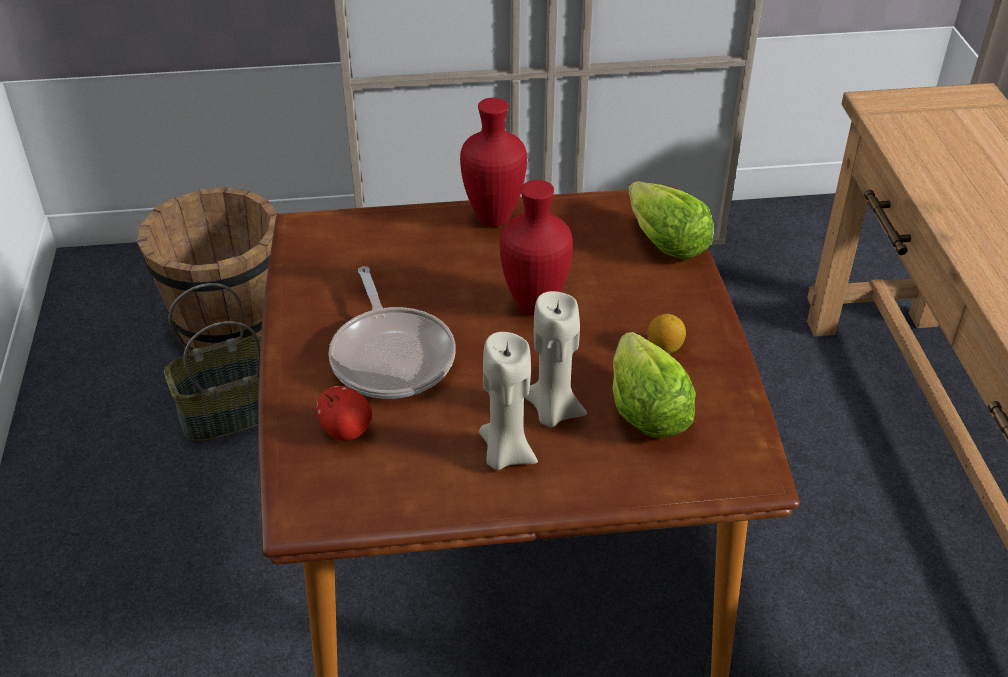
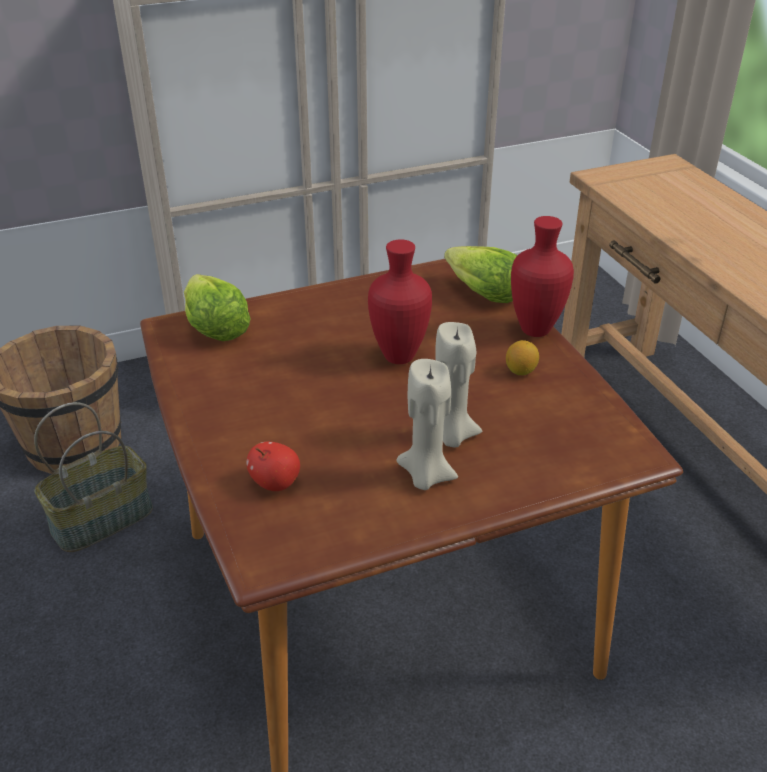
camera: 15 degrees left, 5 degrees down
(391, 355) = (291, 415): frying pan -> none
(493, 217) = (334, 295): red vase -> red vase (534, 329)
(645, 409) = (527, 420): lettuce -> lettuce (215, 327)

